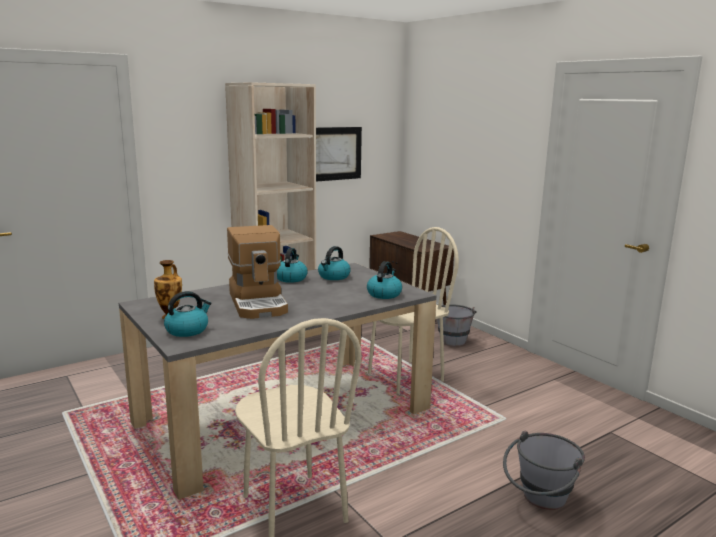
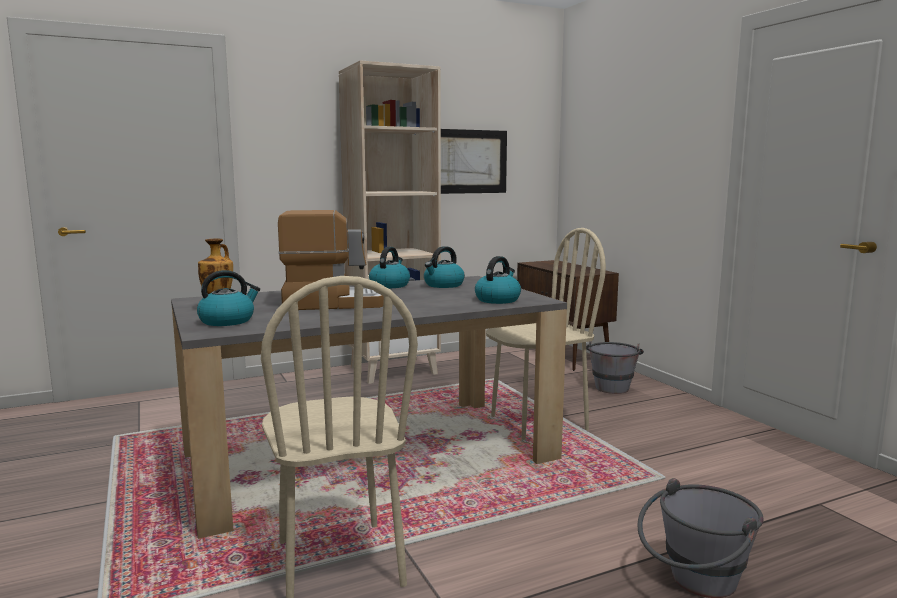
camera: 10 degrees right, 5 degrees down
(259, 303) = (334, 303): coffee machine -> coffee machine turned 90 degrees counterclockwise

